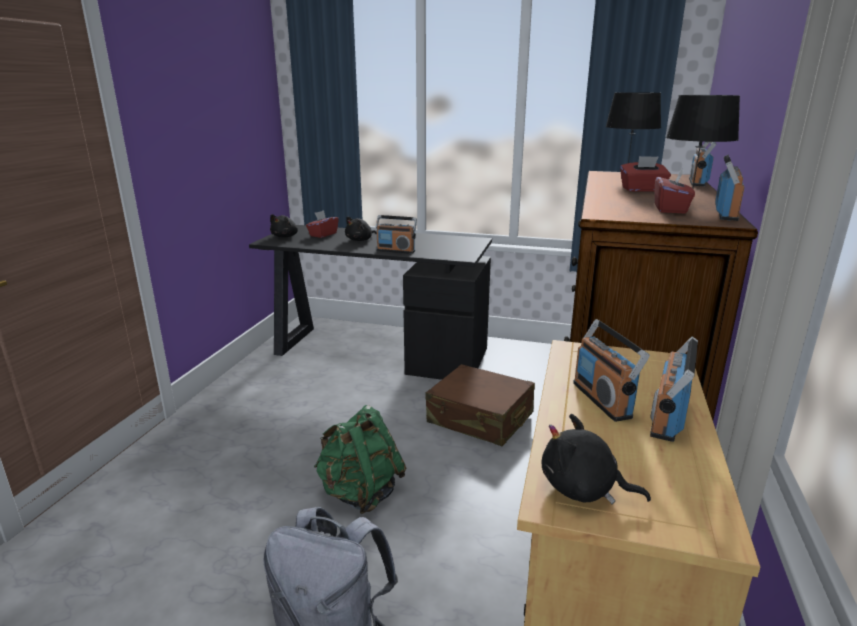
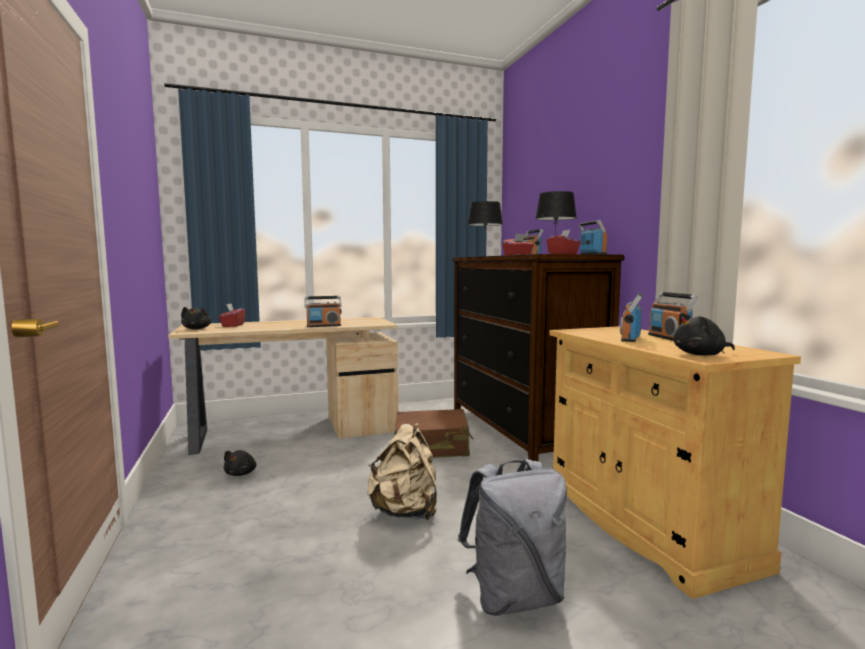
camera: 35 degrees left, 15 degrees down
(360, 240) = (277, 325): black plush toy -> black plush toy (241, 473)
(360, 493) = (405, 512): green backpack -> beige backpack
(377, 351) = (293, 431): black desk -> beige desk
(602, 400) = (630, 338): radio -> radio turned 75 degrees clockwise

